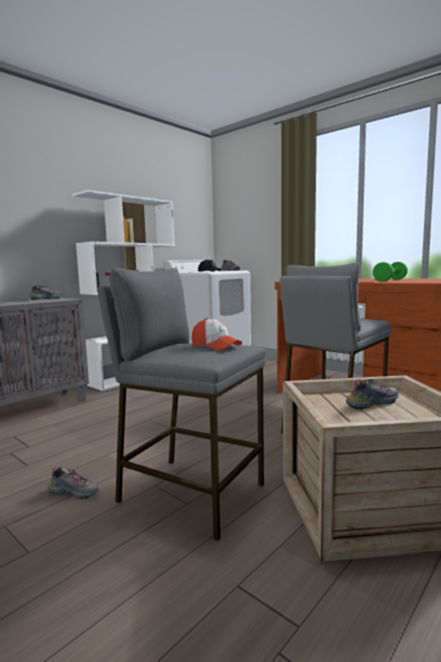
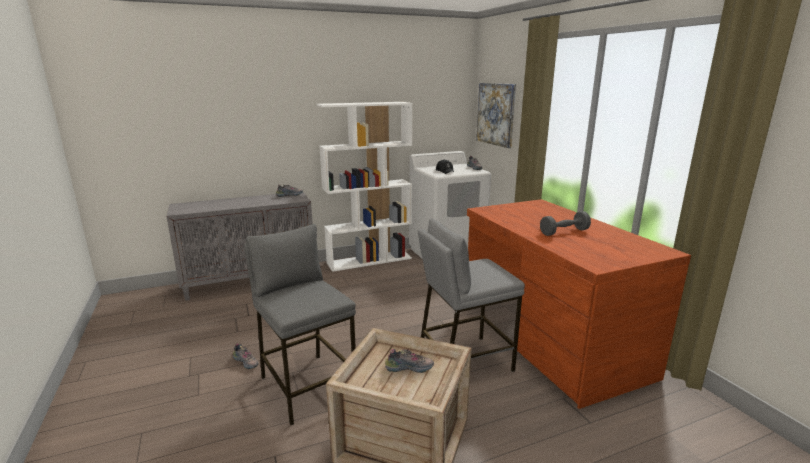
camera: 25 degrees right, 10 degrees up
(215, 346) = (317, 295): cap -> none
(242, 219) = (496, 114): none -> picture
(390, 280) = (564, 232): green dumbbell -> grey dumbbell

